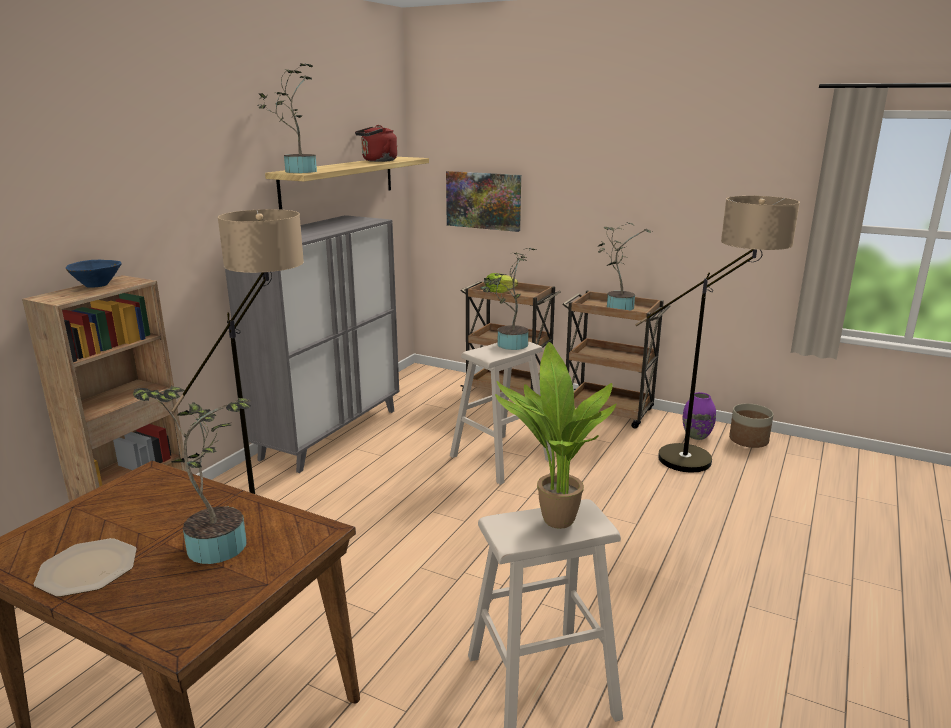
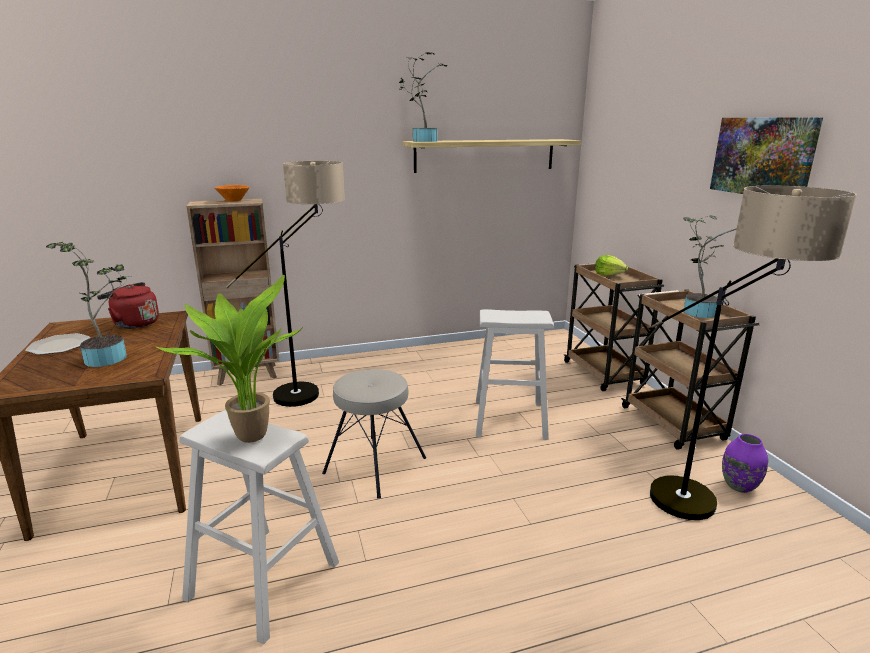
camera: 45 degrees right, 0 degrees up
(97, 285) = (233, 200): blue bowl -> orange bowl
(330, 433) = (427, 355): grey cabinet -> none
(377, 161) = (523, 140): red kettle -> red kettle (134, 324)
(461, 550) = (374, 465): none -> beige stool
(483, 200) = (623, 184): picture -> picture (762, 157)
(509, 345) = (526, 315): potted plant -> none
(749, 440) = (805, 520): planter -> none

